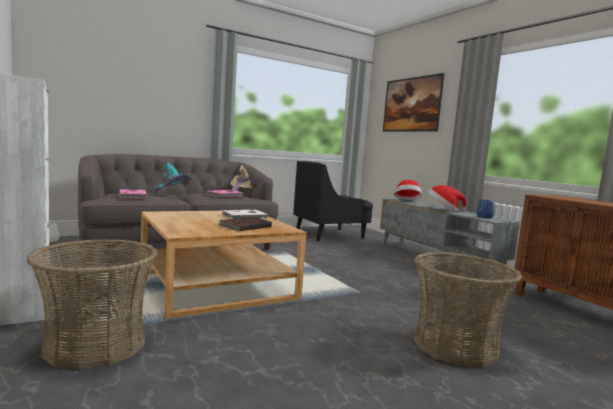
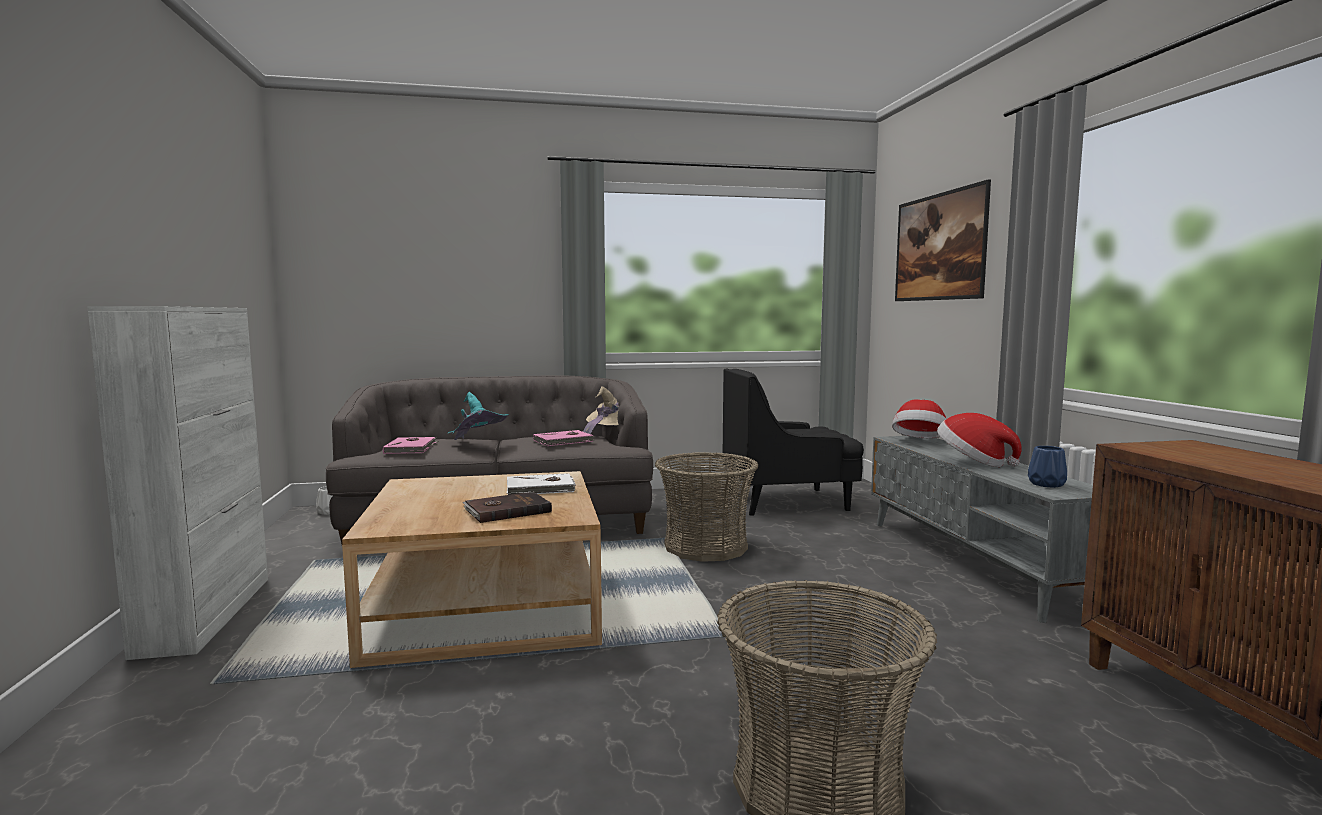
camera: 20 degrees right, 0 degrees up
(95, 345) = (214, 707): basket -> basket (705, 547)

